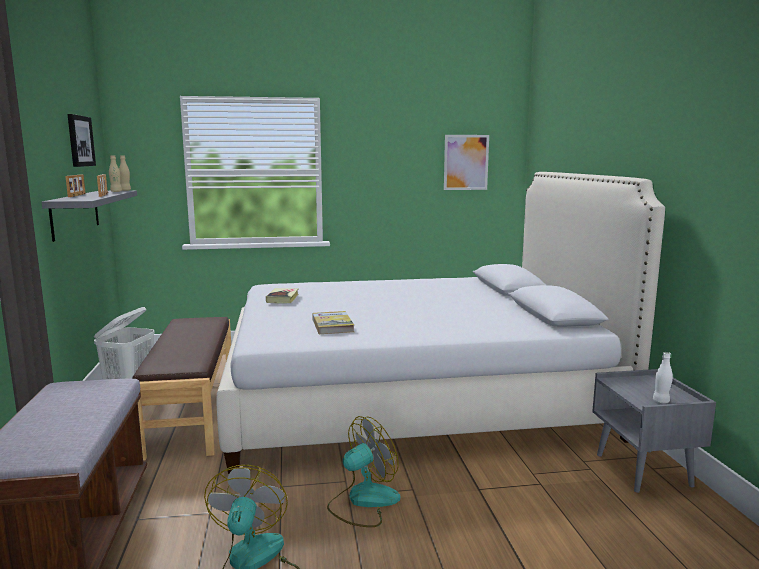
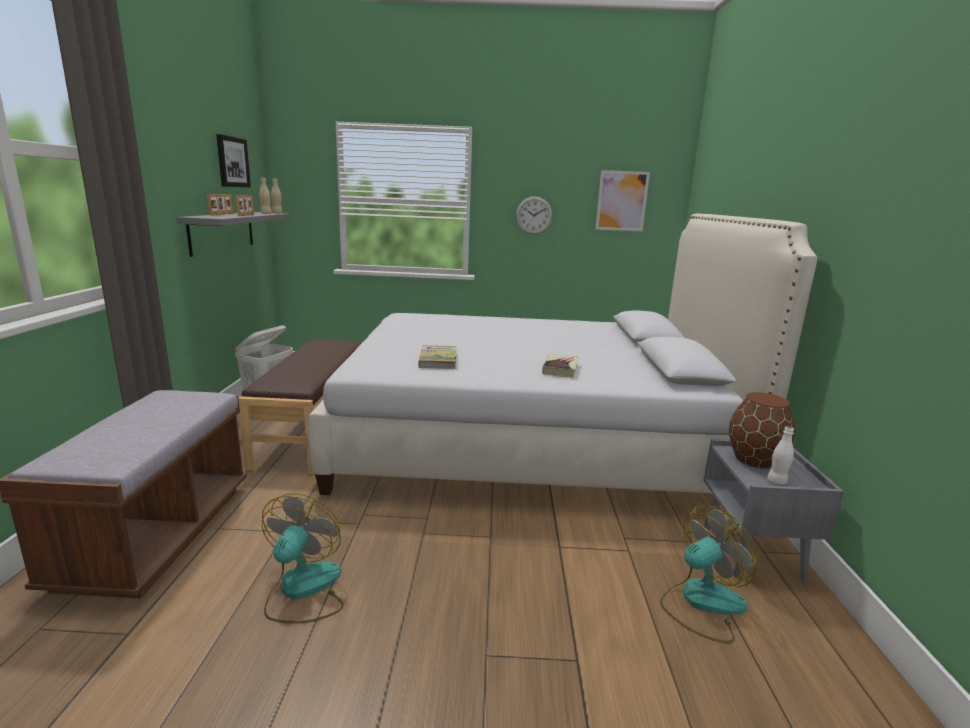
camera: 10 degrees right, 5 degrees up
(282, 298) = (407, 328): book -> book (560, 369)
(363, 501) = (435, 542): fan -> fan (701, 603)
(384, 179) = (534, 215): none -> wall clock
(637, 386) = (754, 460): none -> brown vase

